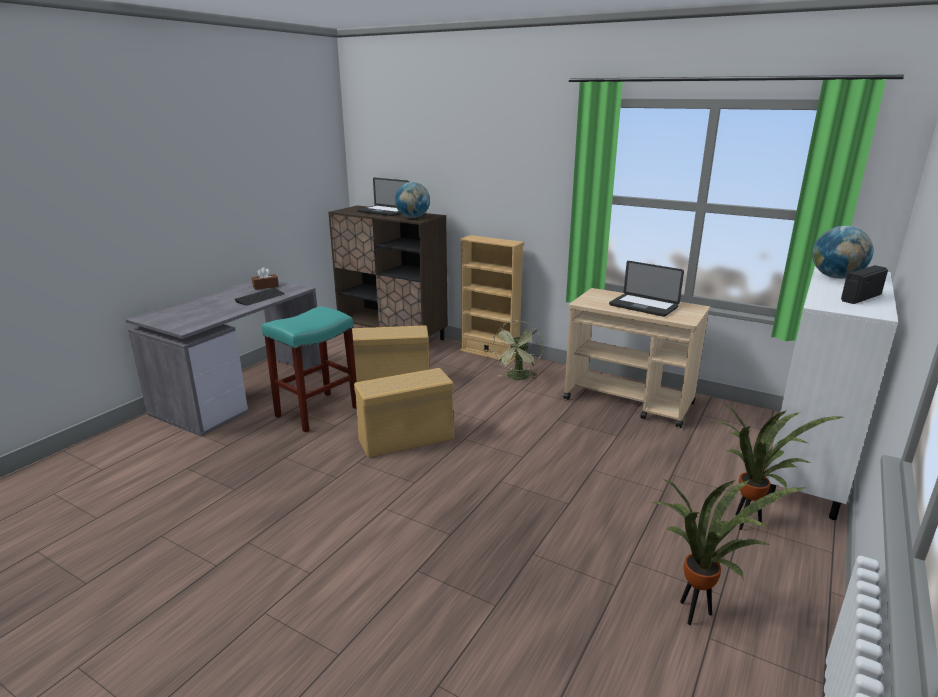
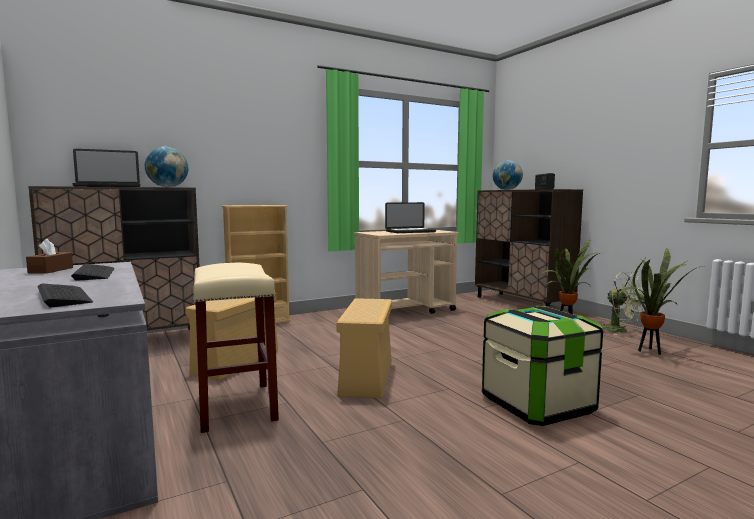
camera: 60 degrees left, 15 degrees down
(190, 317) = (64, 296): none -> keyboard
(316, 412) = (238, 407): turquoise stool -> beige stool
(412, 537) = (537, 405): none -> storage box
(518, 377) = (320, 324): green fan -> green fan (620, 330)
(806, 469) = (522, 304): white cabinet -> brown cabinet

